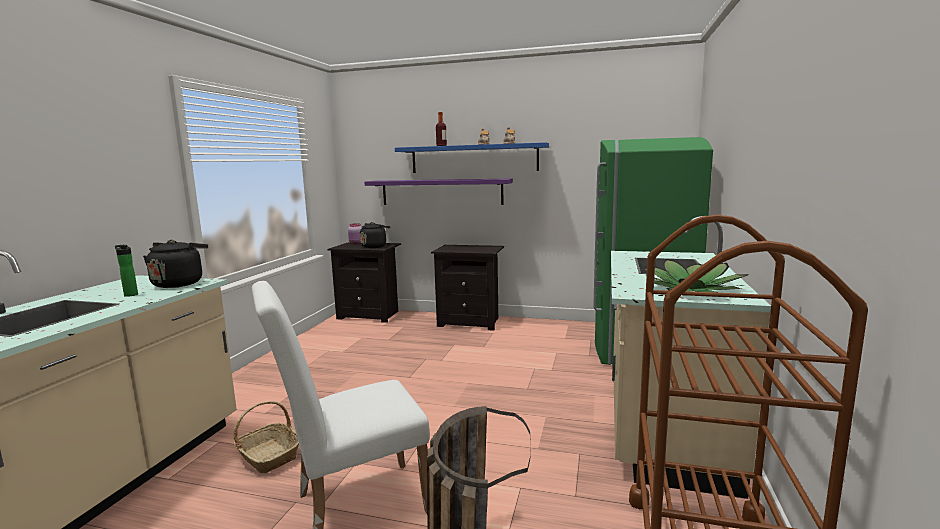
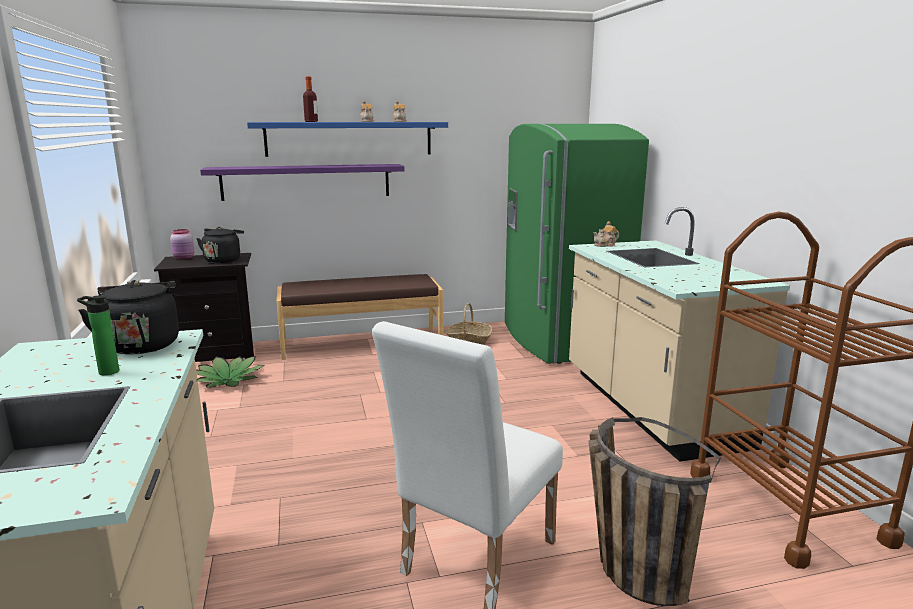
camera: 30 degrees left, 5 degrees up
(268, 456) = (306, 549): basket -> basket (469, 340)
(471, 322) = (362, 343): black nightstand -> brown bench
(646, 253) = (605, 245): none -> teapot
(692, 289) = (713, 277): potted plant -> potted plant (229, 380)

